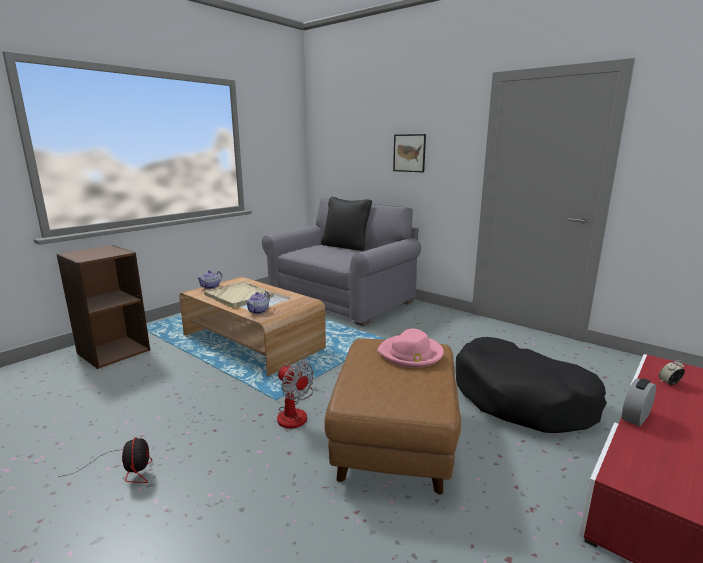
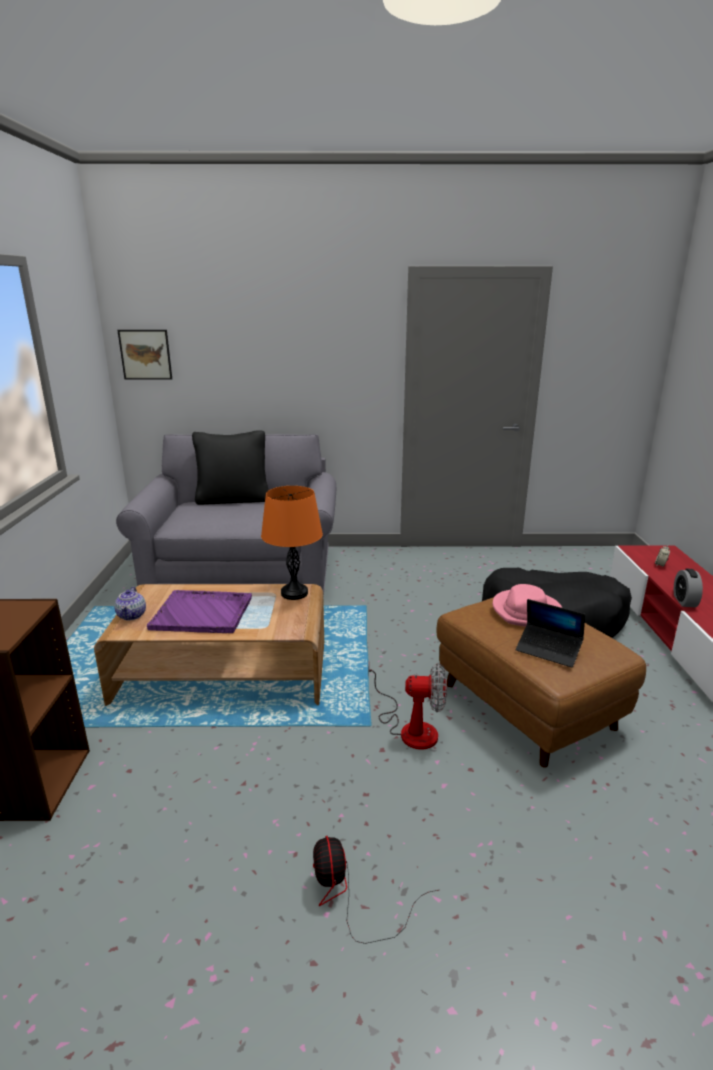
camera: 40 degrees left, 5 degrees up
(127, 469) = (350, 896): fan -> fan turned 135 degrees counterclockwise
(239, 296) = (203, 613): beige tray -> purple tray
(258, 311) = (275, 625): teapot -> none
(299, 301) = (294, 593): none -> orange table lamp
(374, 380) = (548, 650): none -> laptop
(409, 153) = (300, 362): picture -> picture (145, 354)

